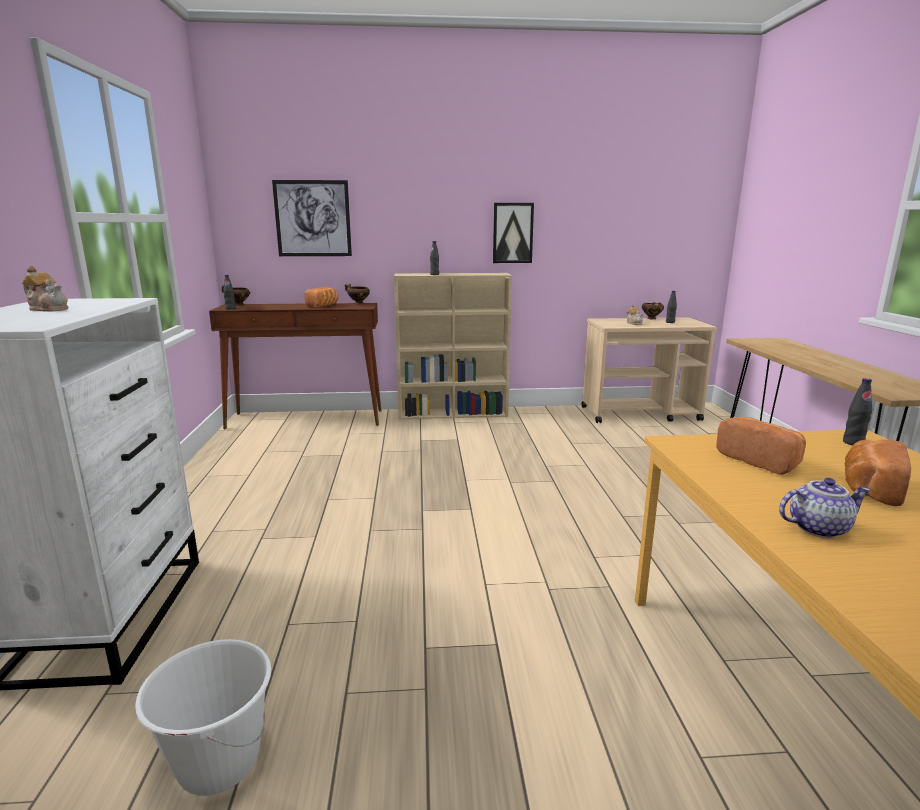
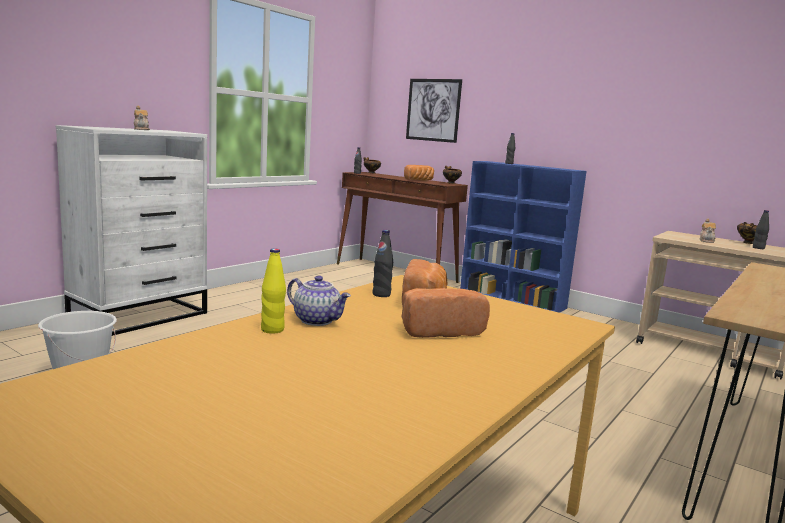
camera: 40 degrees right, 5 degrees down
(454, 413) = (513, 299): beige bookcase -> blue bookcase
(512, 233) = (598, 132): picture -> none
(851, 562) = (272, 330): none -> yellow bottle
(853, 443) = (553, 322): black bottle -> black bottle (381, 295)

